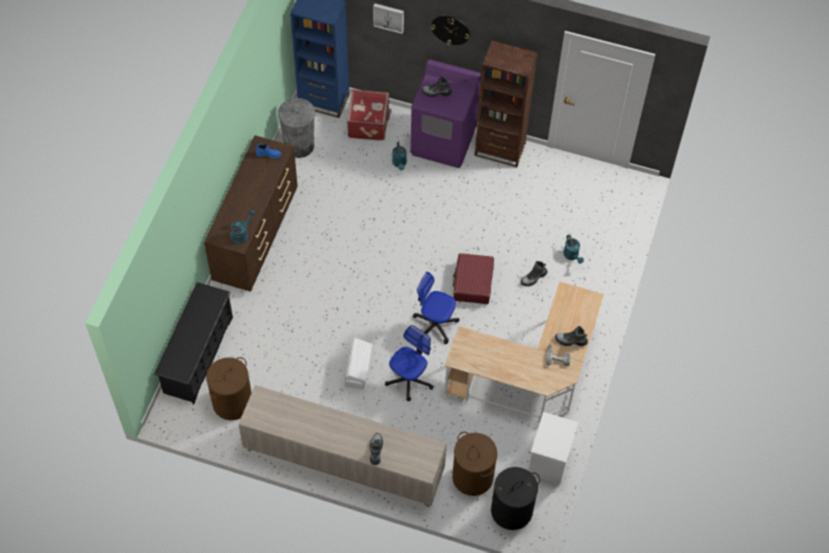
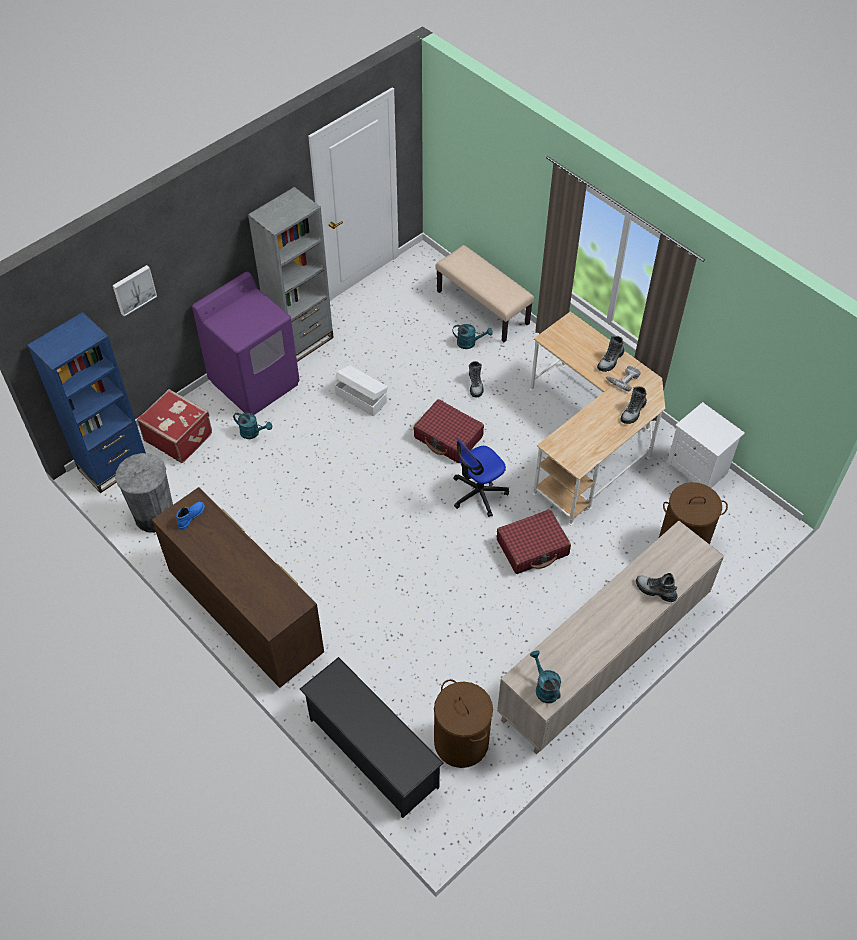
camera: 60 degrees left, 5 degrees down
(241, 234) = (286, 594): turquoise watering can -> turquoise watering can (544, 687)
(358, 369) = (491, 590): white storage box -> white storage box (361, 397)
(409, 379) = (532, 547): office chair -> red suitcase
(436, 92) = (236, 322): boot -> boot (633, 412)
(450, 29) = (201, 243): wall clock -> none
(500, 149) = (301, 341): brown bookcase -> grey bookcase
(511, 511) = (739, 527): black laundry basket -> none
(614, 249) = (483, 307): none -> beige bench

